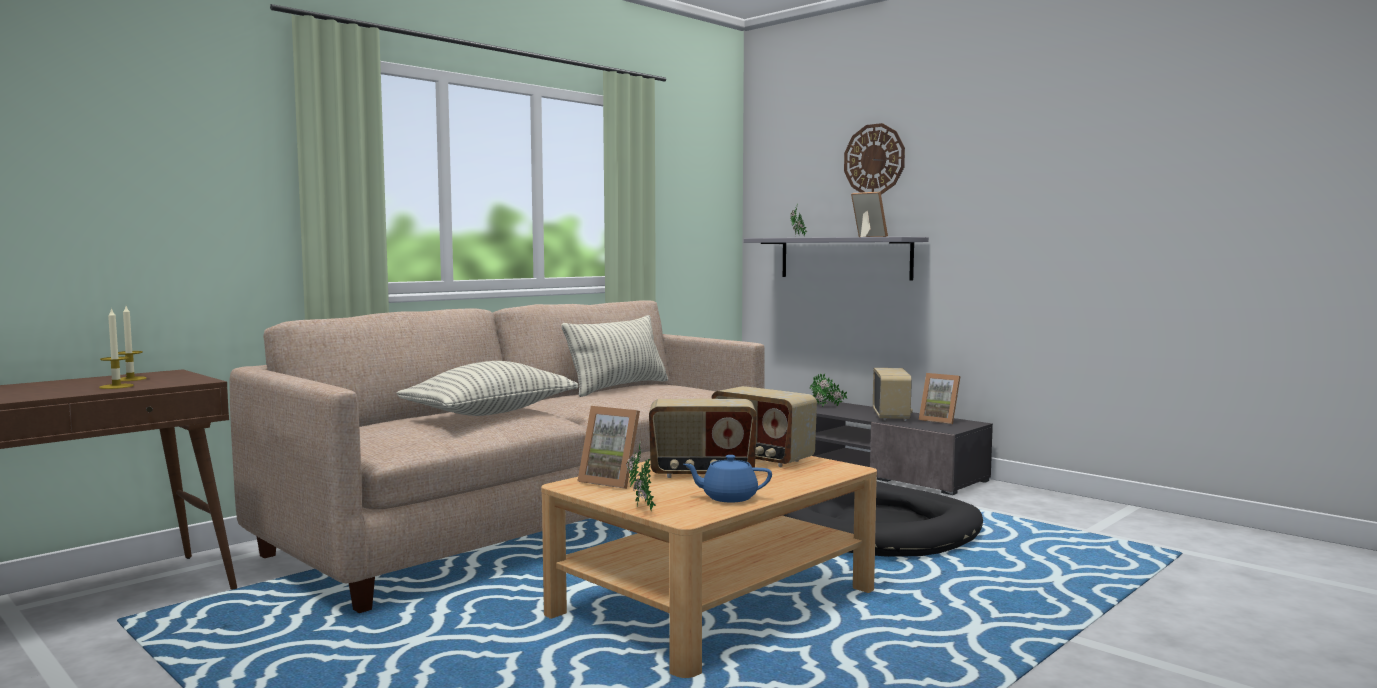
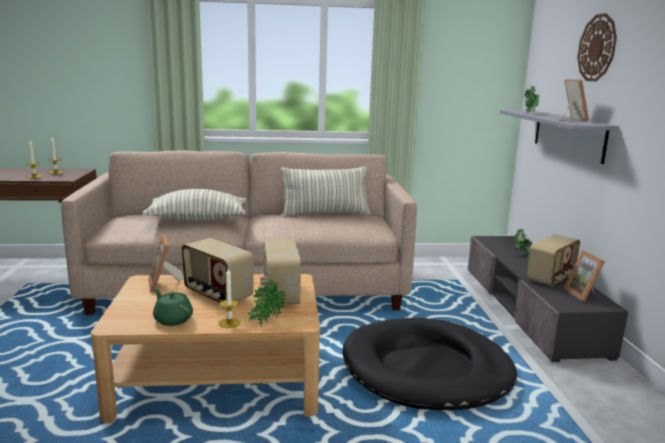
camera: 40 degrees right, 10 degrees up
(642, 509) = (117, 310): potted plant -> potted plant (265, 323)
(728, 497) = (173, 319): blue teapot -> green teapot
(790, 485) = (229, 323): none -> candle

